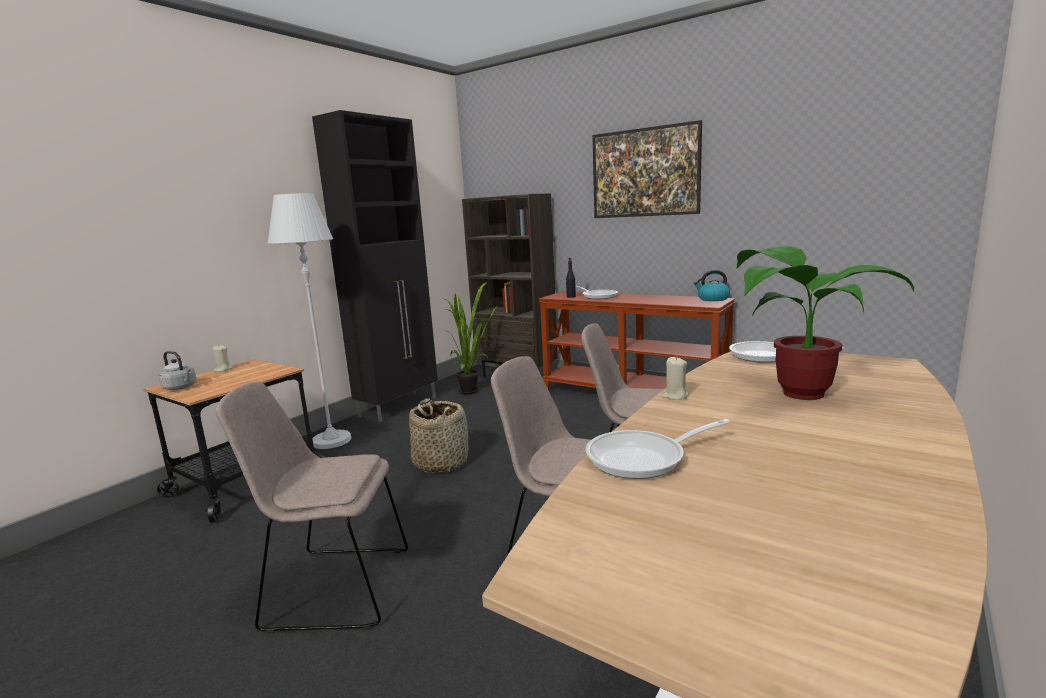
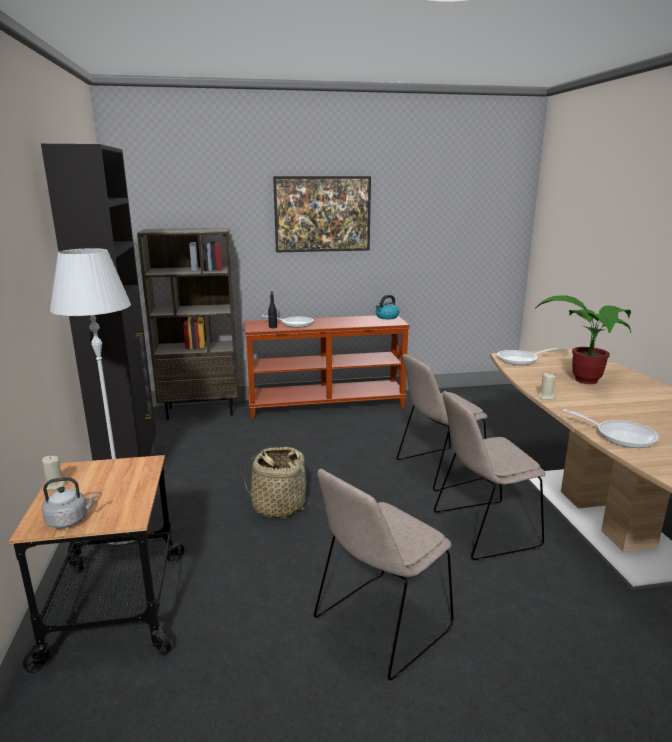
camera: 45 degrees left, 5 degrees up
(473, 391) = (182, 435): potted plant -> none
(643, 458) = (620, 436): frying pan -> frying pan turned 75 degrees counterclockwise

